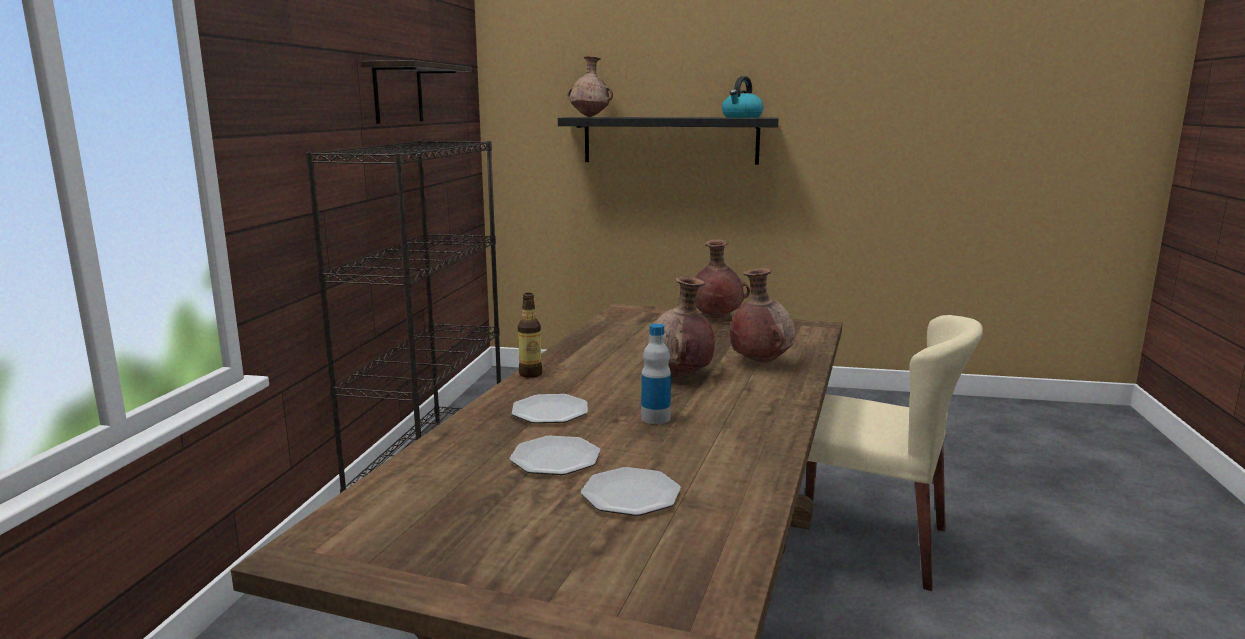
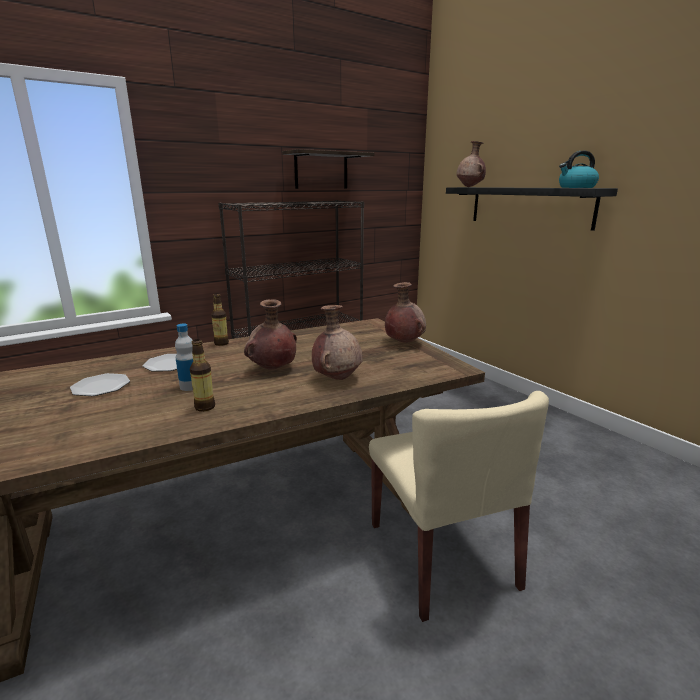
camera: 45 degrees right, 5 degrees up
(630, 495) = (62, 417): plate -> none
(735, 425) = (205, 407): none -> bottle

